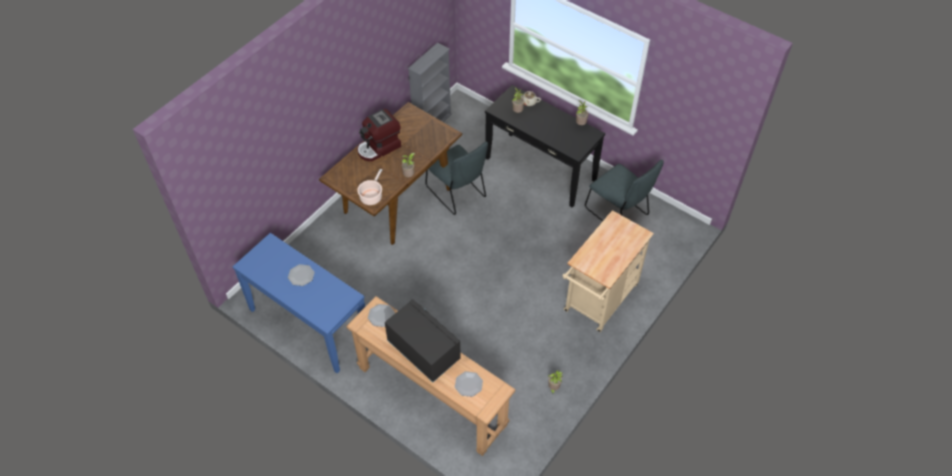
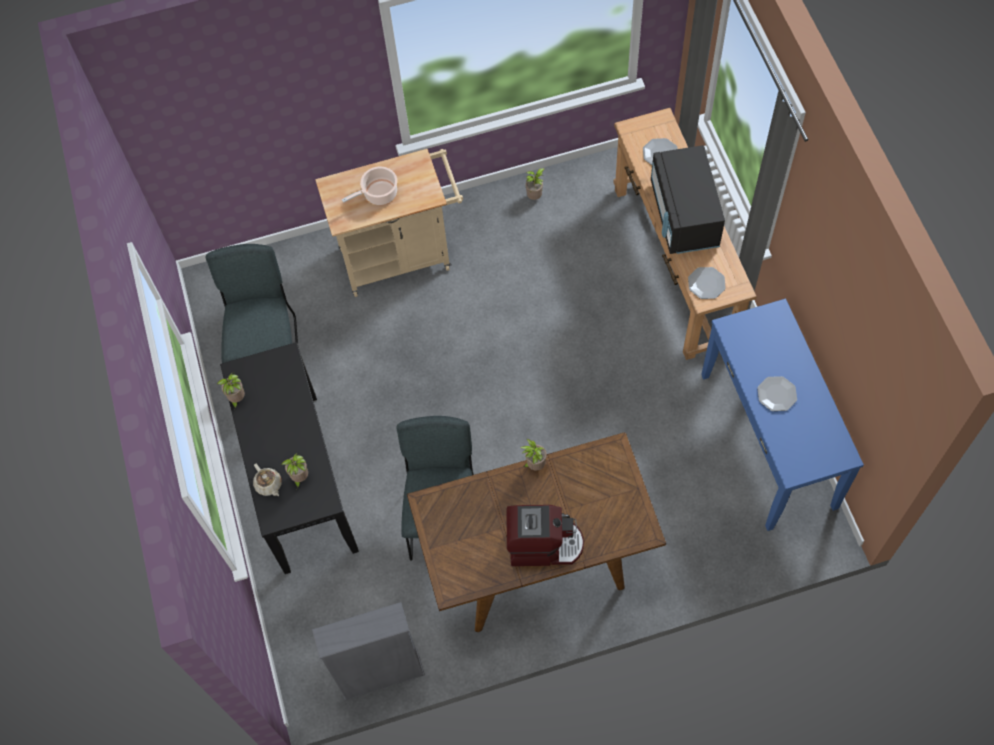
camera: 140 degrees left, 10 degrees up
(371, 196) = (609, 463): cooking pot -> cooking pot (378, 194)

